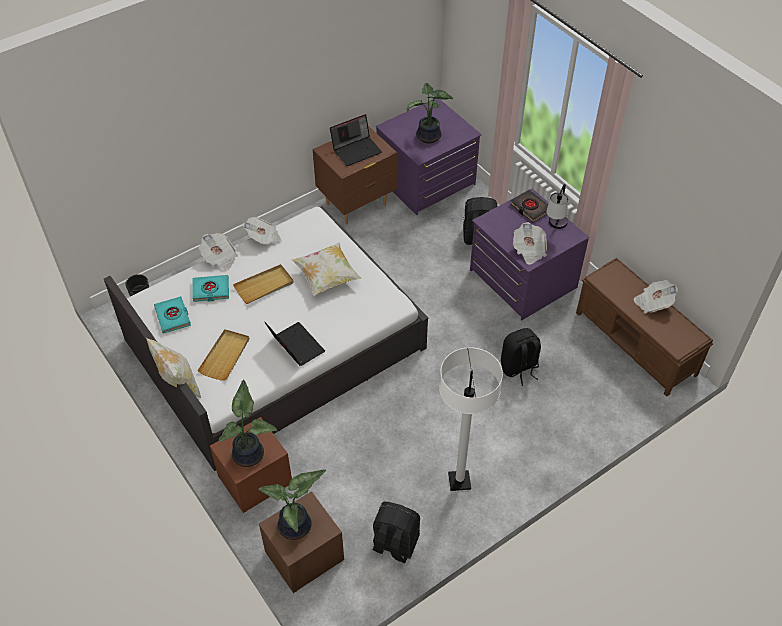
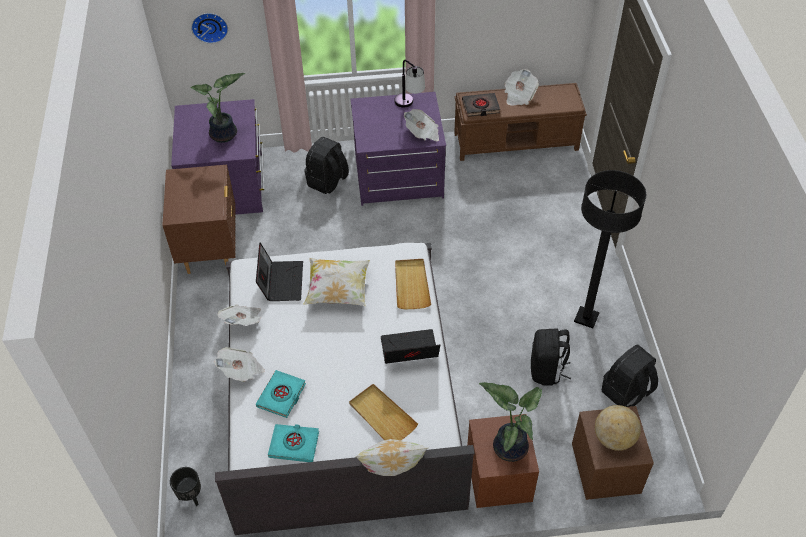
camera: 60 degrees left, 0 degrees up
(264, 286) = (310, 346): beige tray -> beige tray (411, 285)
(297, 527) = (614, 439): potted plant -> globe
(356, 150) = (196, 192): laptop -> laptop (281, 281)
(459, 481) = (586, 318): white floor lamp -> black floor lamp
(476, 52) = (209, 26): none -> wall clock
(519, 368) = (493, 224): black backpack -> black backpack (547, 370)
(530, 208) = (373, 110): black book -> black book (480, 107)

